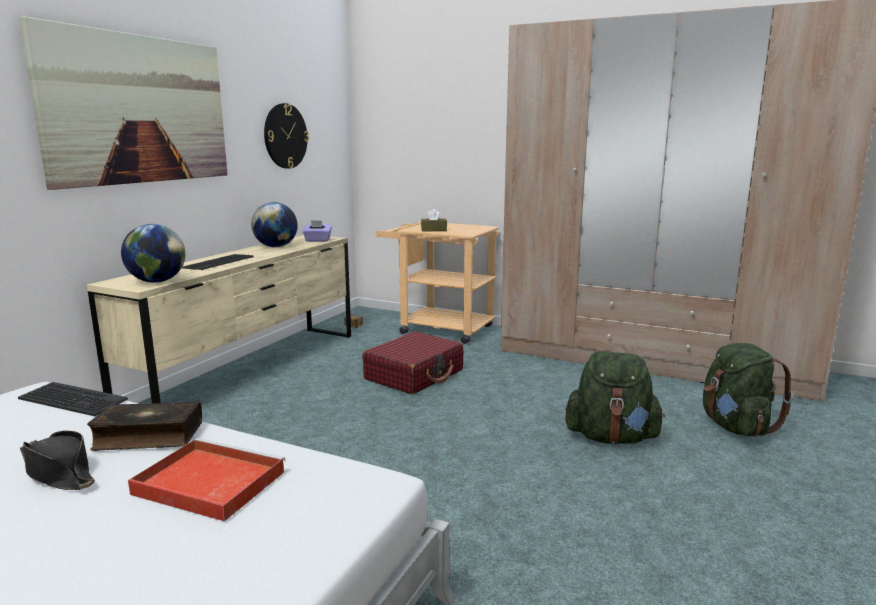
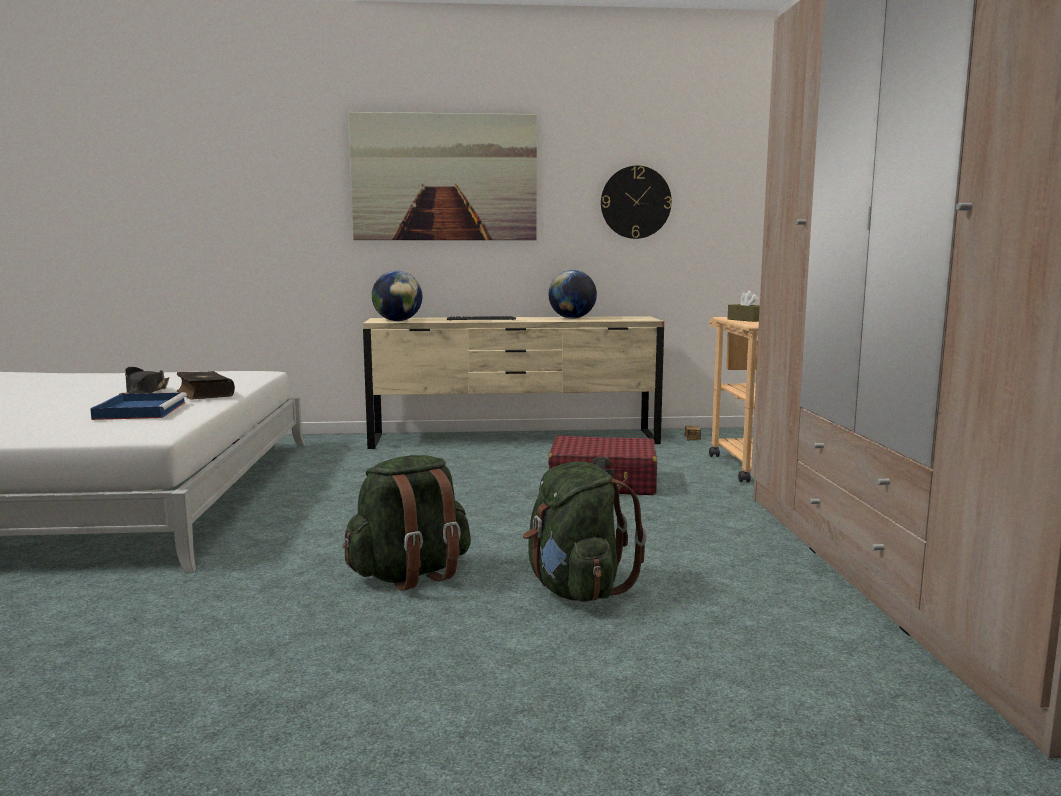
camera: 60 degrees right, 5 degrees down
(71, 400) = (251, 377): keyboard -> none
(207, 482) = (141, 410): red tray -> blue tray
(317, 240) = (626, 319): purple tissue box -> none
(735, 427) = (745, 669): green backpack -> green backpack (410, 574)

